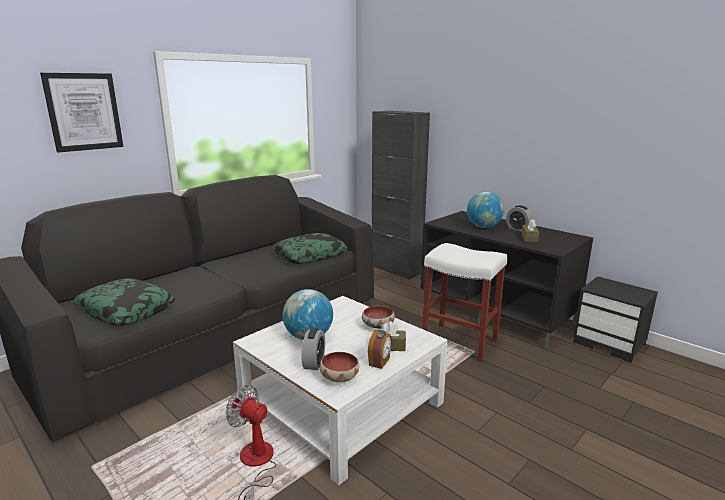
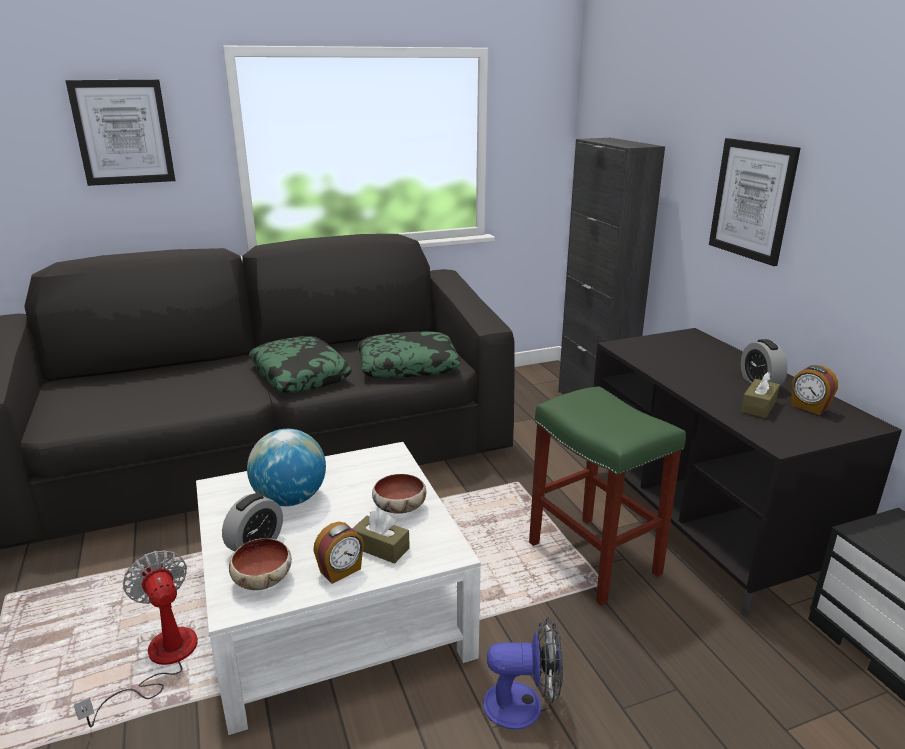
camera: 25 degrees right, 5 degrees up
(126, 310) = (114, 405): pillow -> pillow (300, 375)
(460, 342) = (595, 559): white stool -> green stool
(483, 227) = (695, 368): globe -> none
(483, 416) = (523, 705): none -> fan
(490, 136) = (752, 200): none -> picture
(549, 235) = (808, 407): none -> alarm clock

